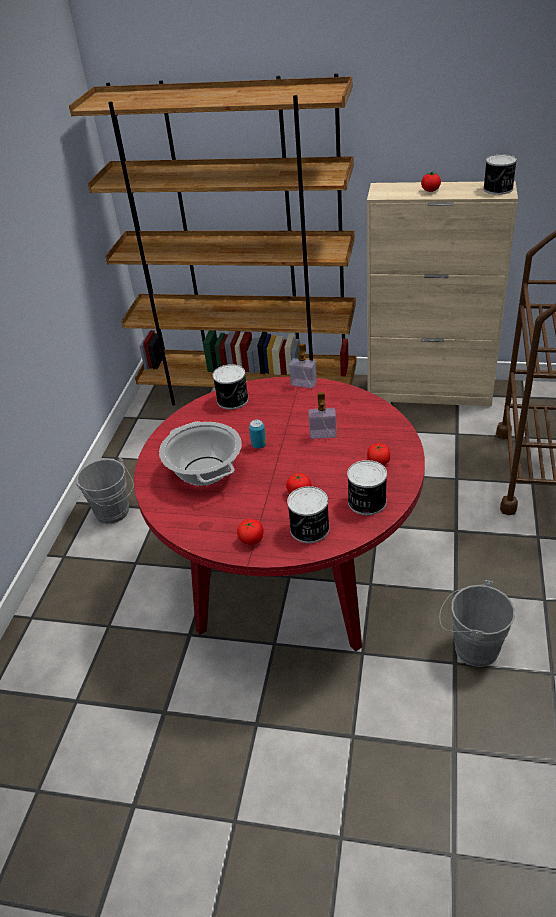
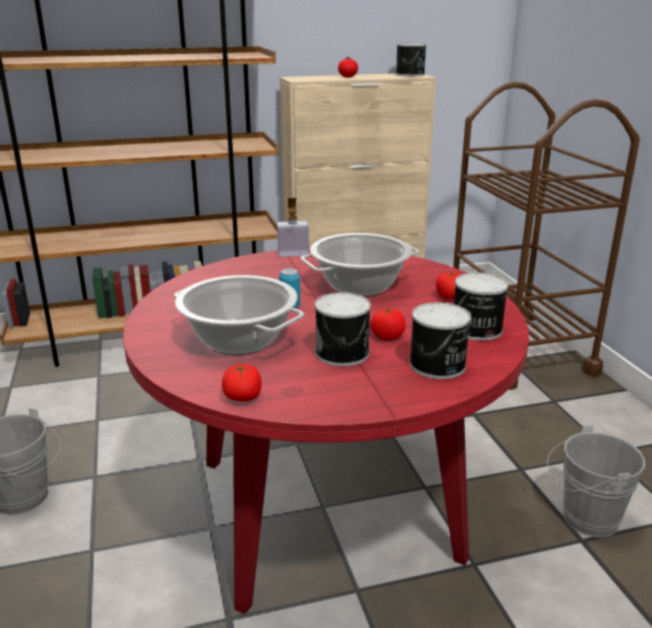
camera: 30 degrees left, 15 degrees down
(233, 400) = (217, 276): can -> can (343, 353)
(251, 539) = (373, 390): tomato -> tomato (242, 397)
(323, 434) = (360, 286): soap dispenser -> cooking pot

